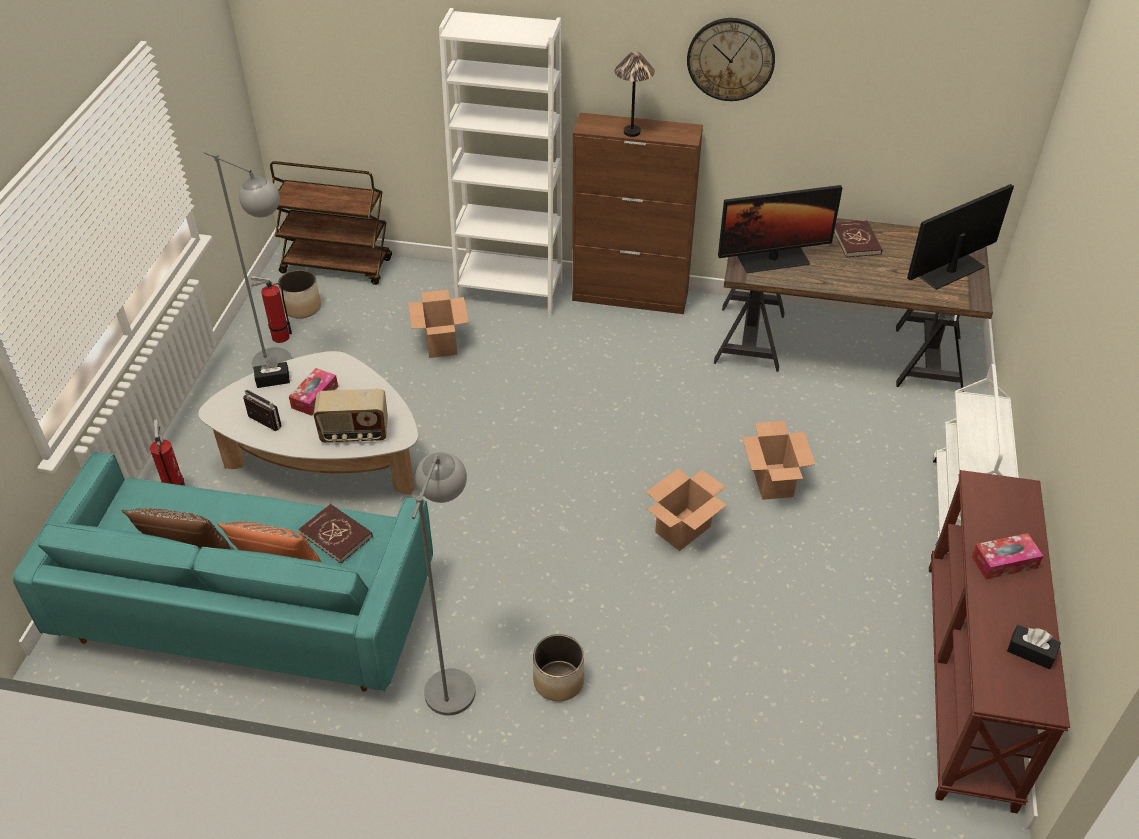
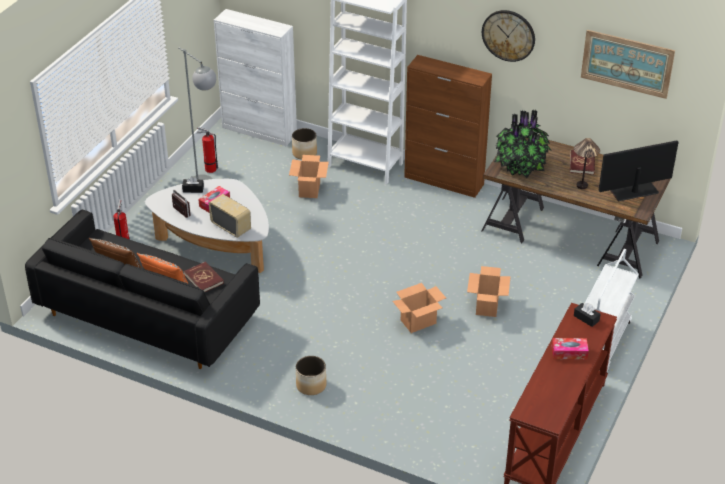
camera: 15 degrees right, 5 degrees down
(248, 608) = (148, 315): turquoise sofa -> black sofa
(302, 307) = (229, 153): planter -> planter (304, 153)
(337, 266) = (259, 131): brown cart -> white cabinet
(354, 433) = (231, 227): radio -> radio turned 150 degrees counterclockwise
(454, 677) = (252, 372): grey floor lamp -> none
(632, 132) = (444, 71): table lamp -> table lamp (582, 185)
(773, 260) = (521, 166): monitor -> potted plant
(926, 76) = (627, 63): none -> picture
(1031, 652) = (558, 397): black tissue box -> black tissue box (586, 318)

